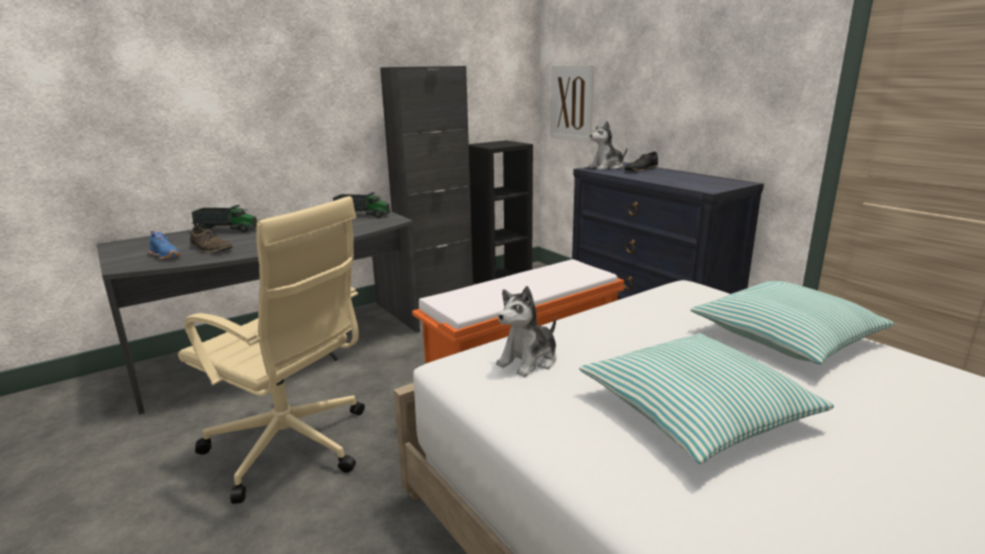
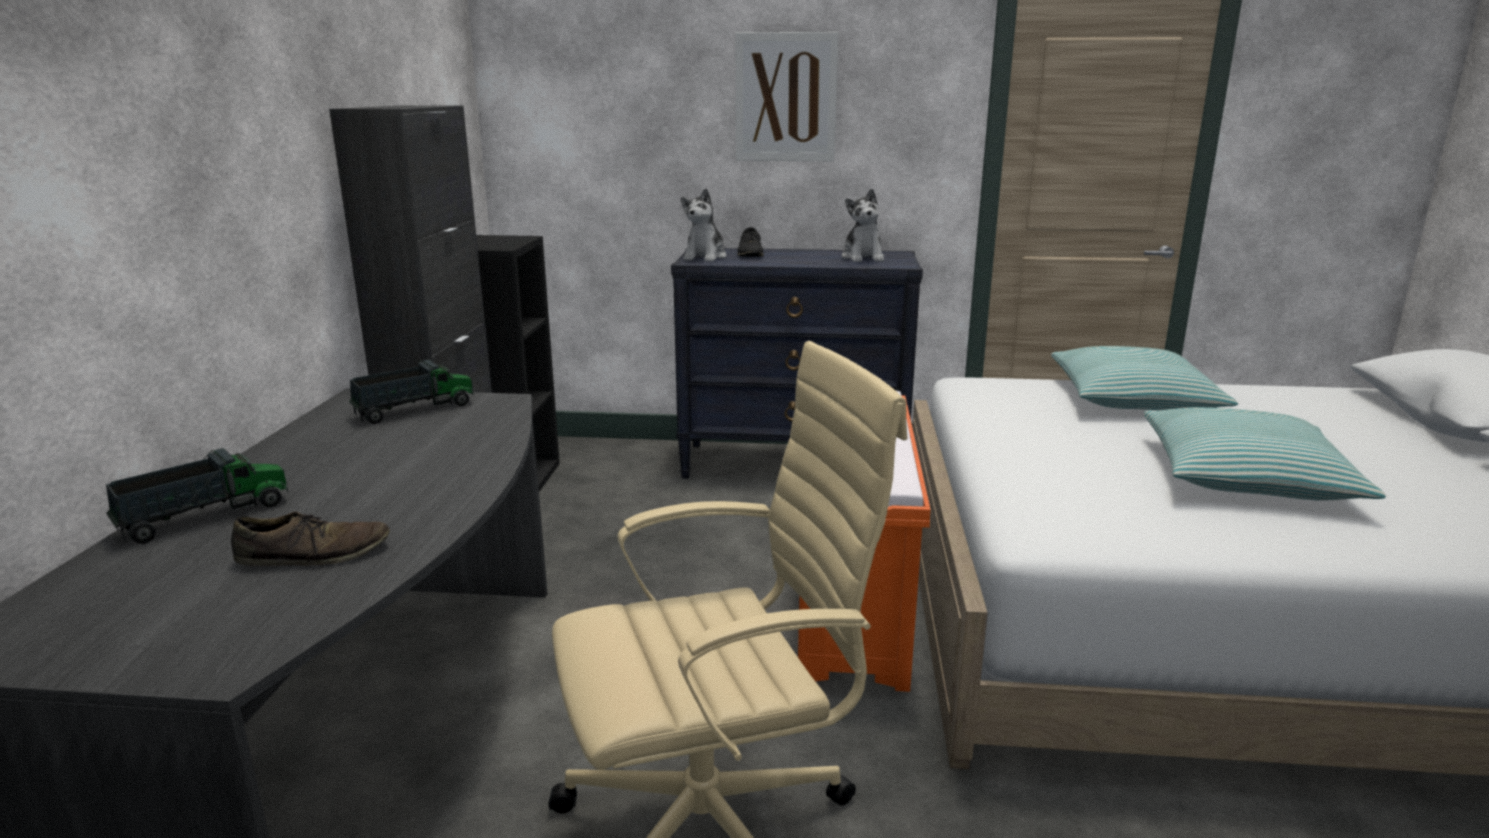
camera: 50 degrees left, 0 degrees up
(166, 255) = (251, 604): blue shoe -> none
(529, 360) = (1069, 499): plush toy -> plush toy (863, 258)
(572, 103) = (565, 164): picture -> picture (786, 98)

